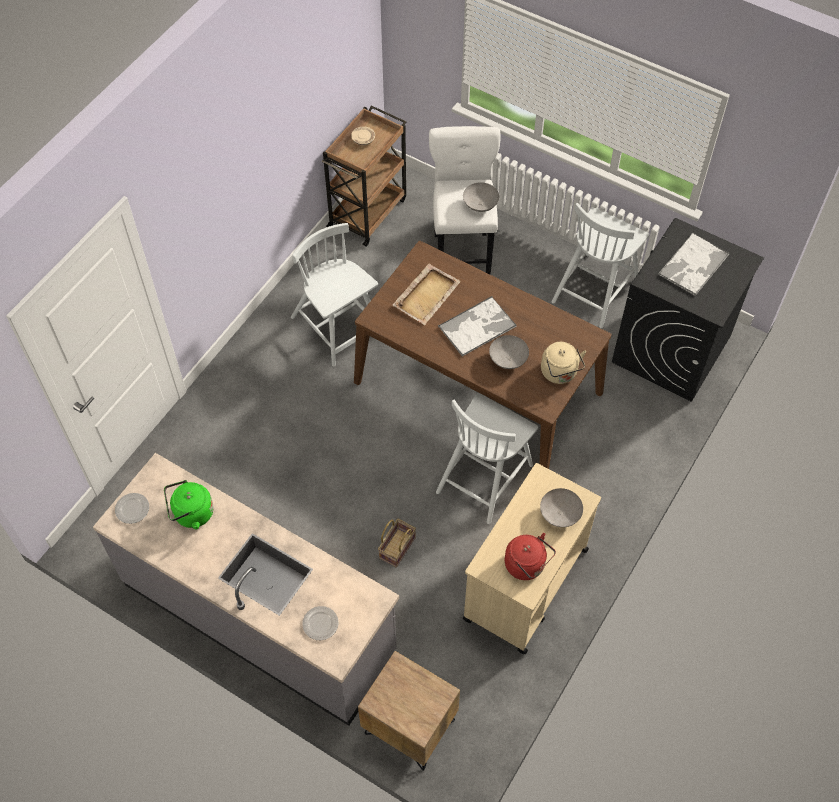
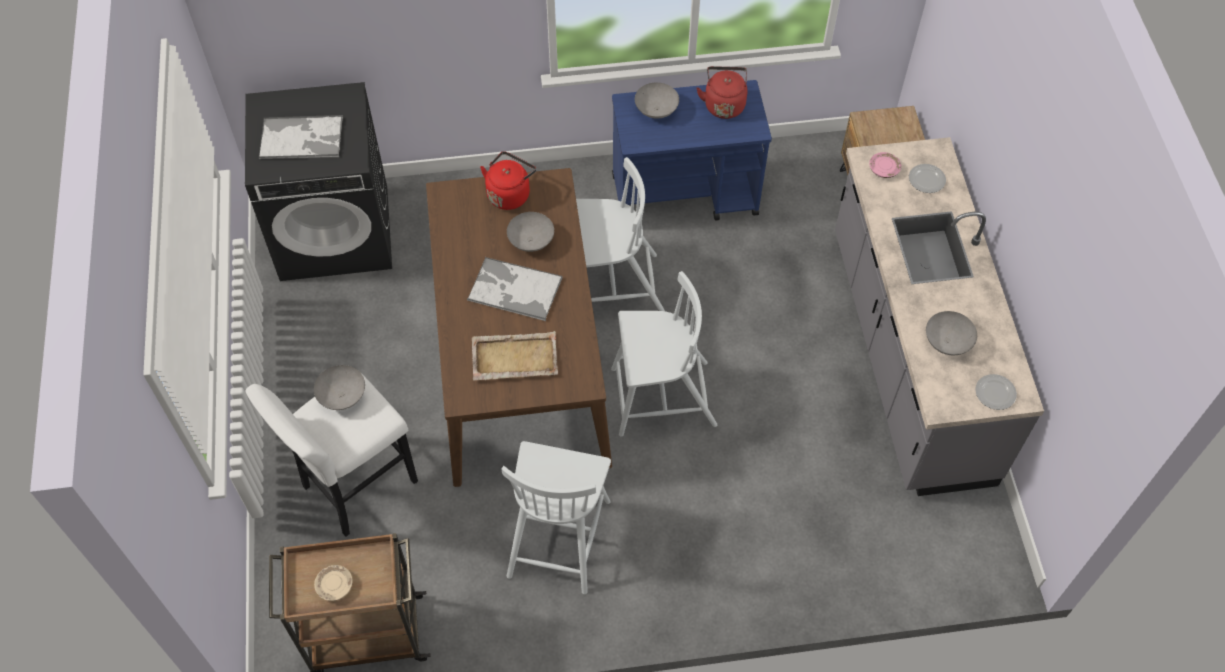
camera: 130 degrees left, 0 degrees up
(191, 514) = (947, 343): green kettle -> grey bowl
(357, 603) = (883, 169): none -> pink plate
(397, 547) = (744, 305): basket -> none
(525, 585) = (685, 195): beige cart -> blue cart
(560, 373) = (509, 193): beige kettle -> red kettle
(595, 289) = (306, 335): white chair -> white chair (660, 398)

